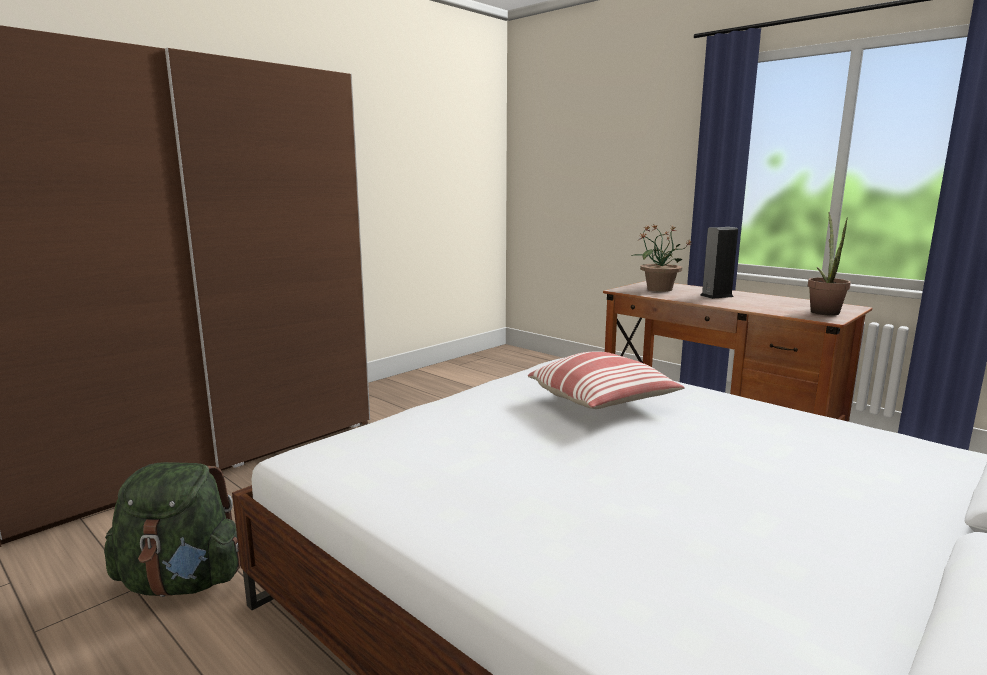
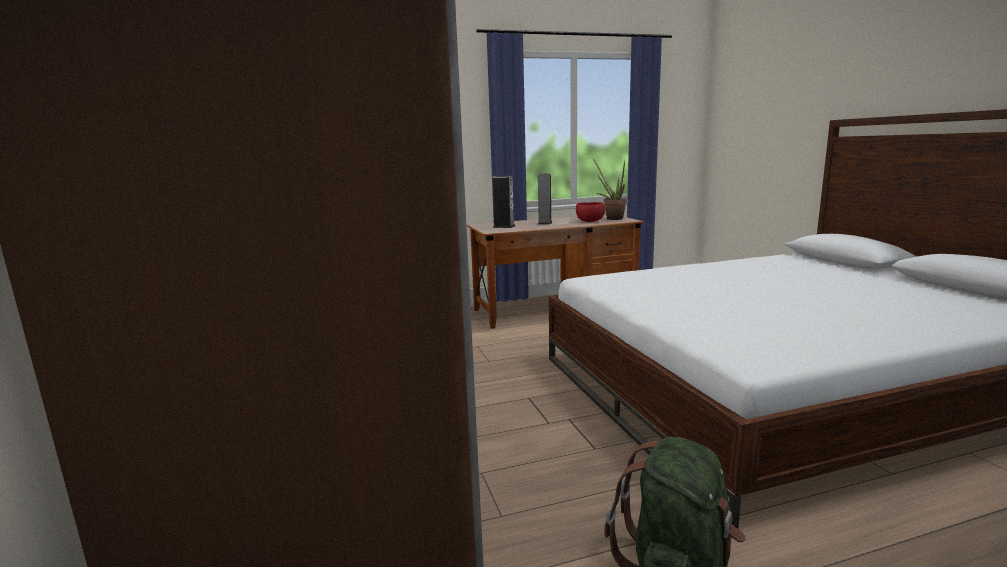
camera: 60 degrees left, 0 degrees up
(603, 402) = (688, 283): pillow -> none
(658, 289) = (504, 226): potted plant -> speaker
(774, 307) = (590, 221): none -> red bowl

